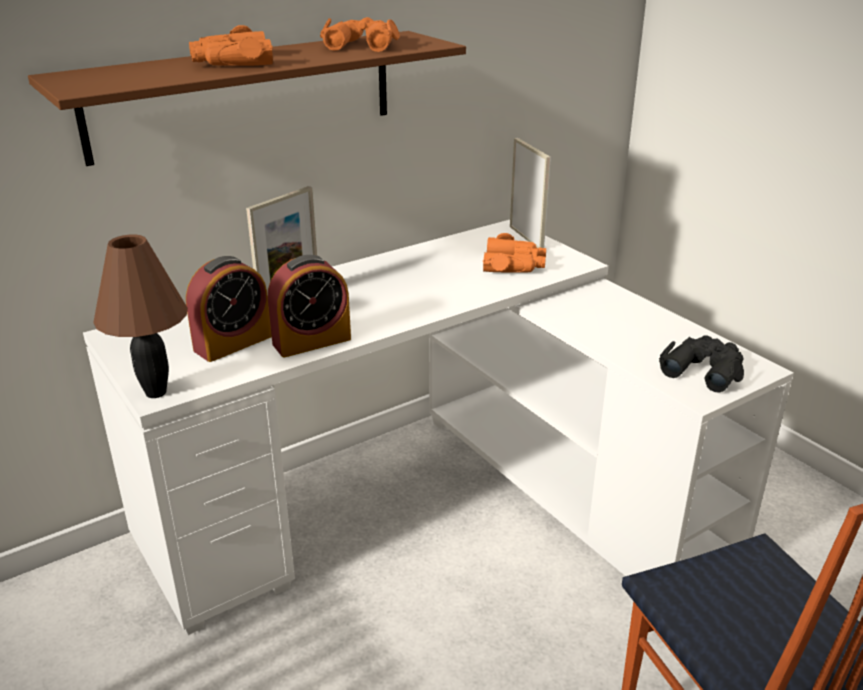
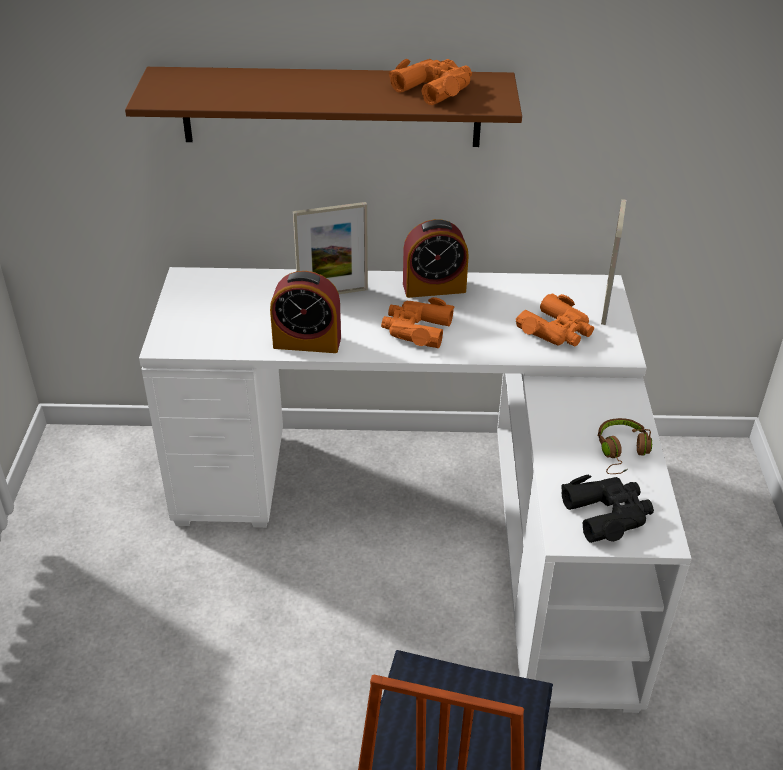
camera: 35 degrees right, 10 degrees up
(156, 393) = (165, 342): brown table lamp -> none
(232, 62) = (297, 88): orange binoculars -> orange binoculars (416, 330)
(233, 343) = (253, 320): alarm clock -> alarm clock (434, 288)
(657, 327) = (621, 452): none -> brown headphones

